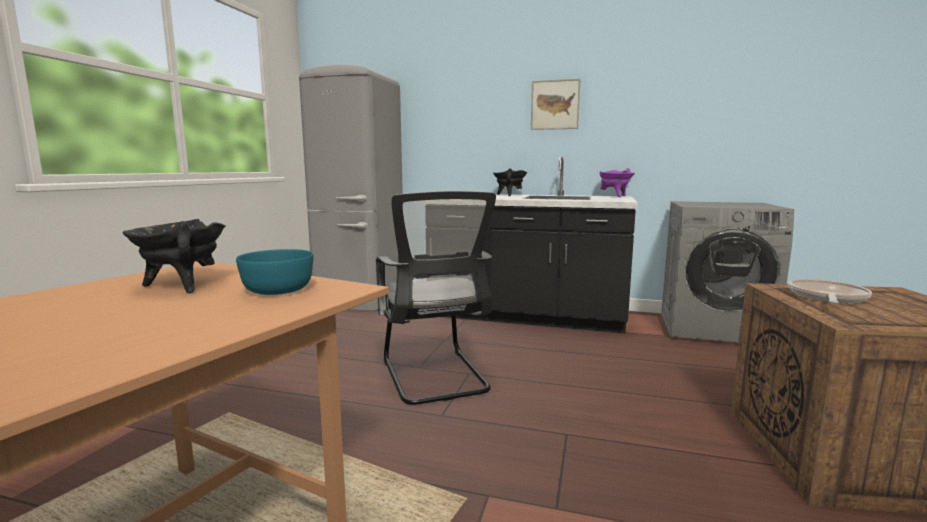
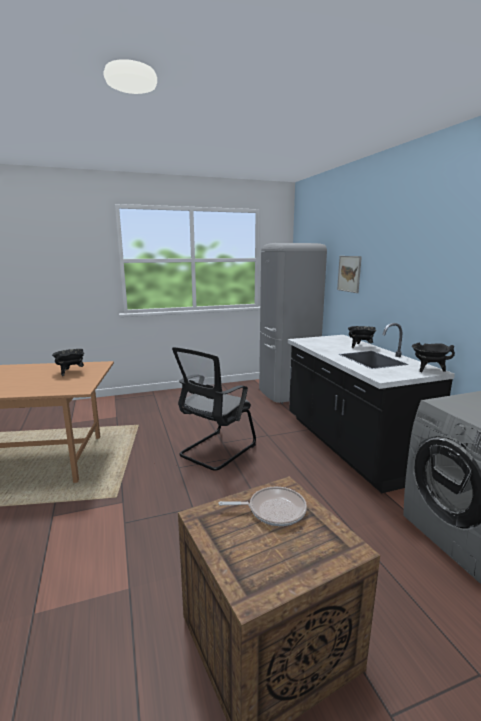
camera: 55 degrees right, 5 degrees up
(279, 290) = (73, 383): turquoise bowl -> none
(555, 105) = (410, 273): picture -> picture (349, 274)
(614, 196) = (428, 370): purple cooking pot -> black cooking pot

